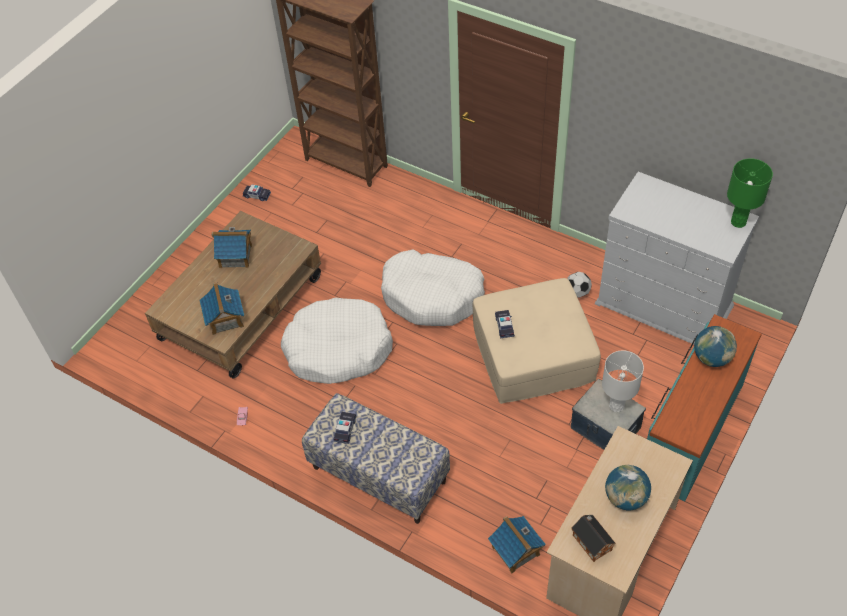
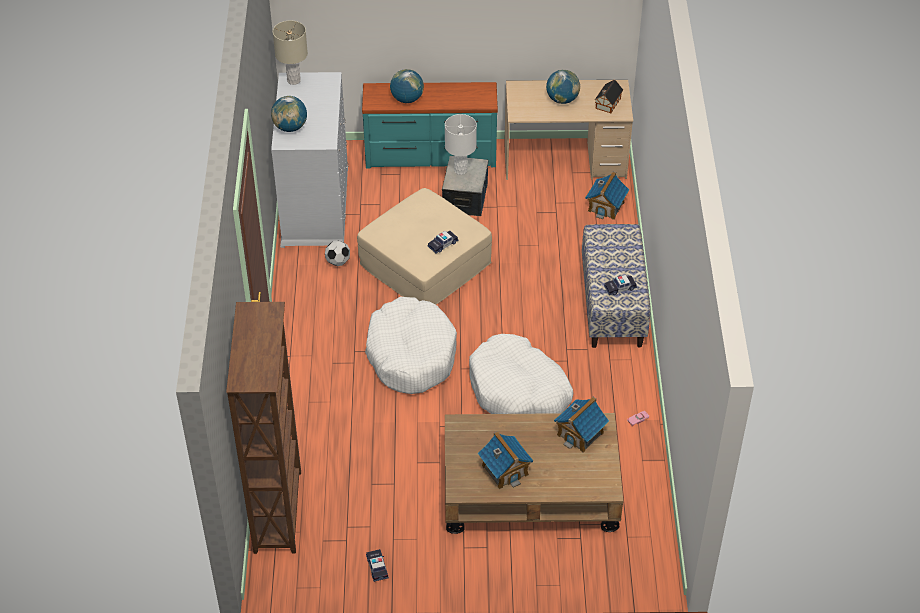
camera: 125 degrees left, 5 degrees down
(662, 194) = (290, 127): none -> globe
(738, 222) = (294, 80): green table lamp -> beige table lamp

